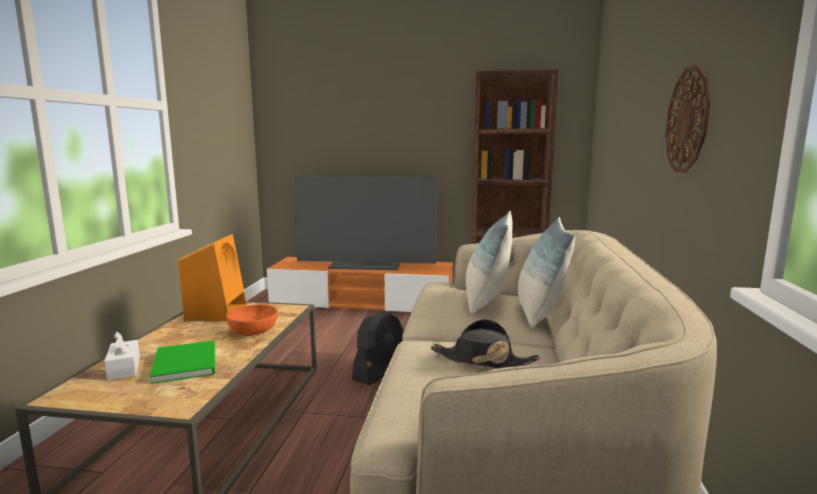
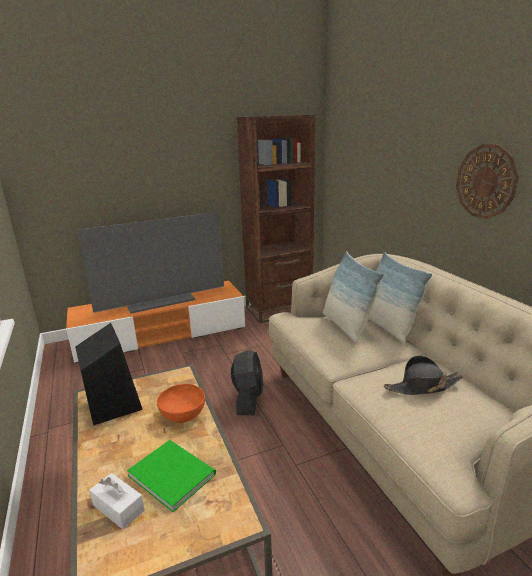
camera: 30 degrees left, 10 degrees up
(217, 312) = (113, 403): orange speaker -> black speaker

